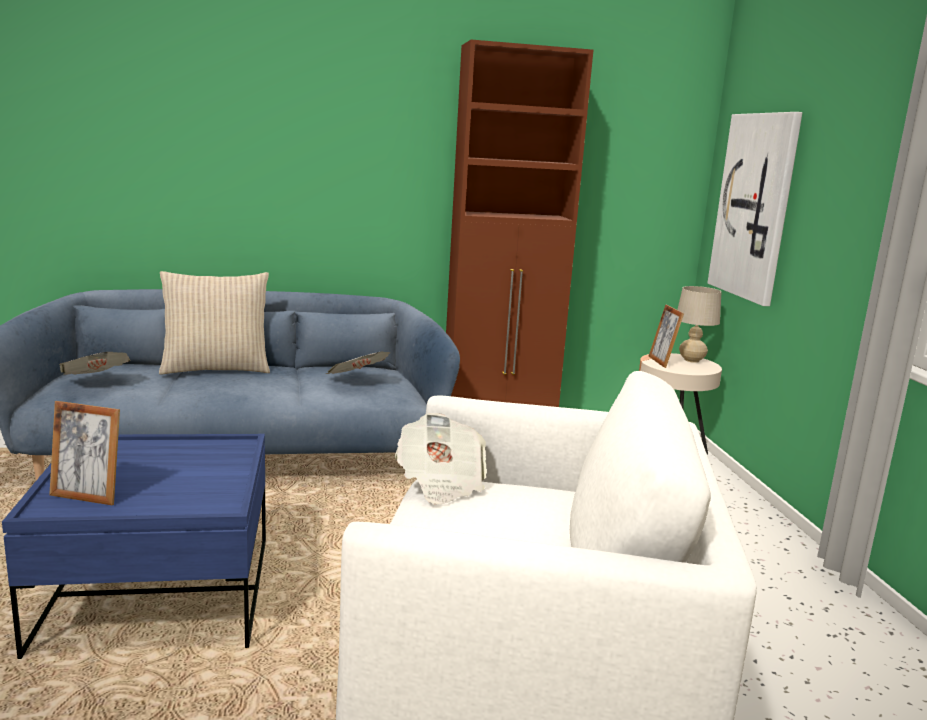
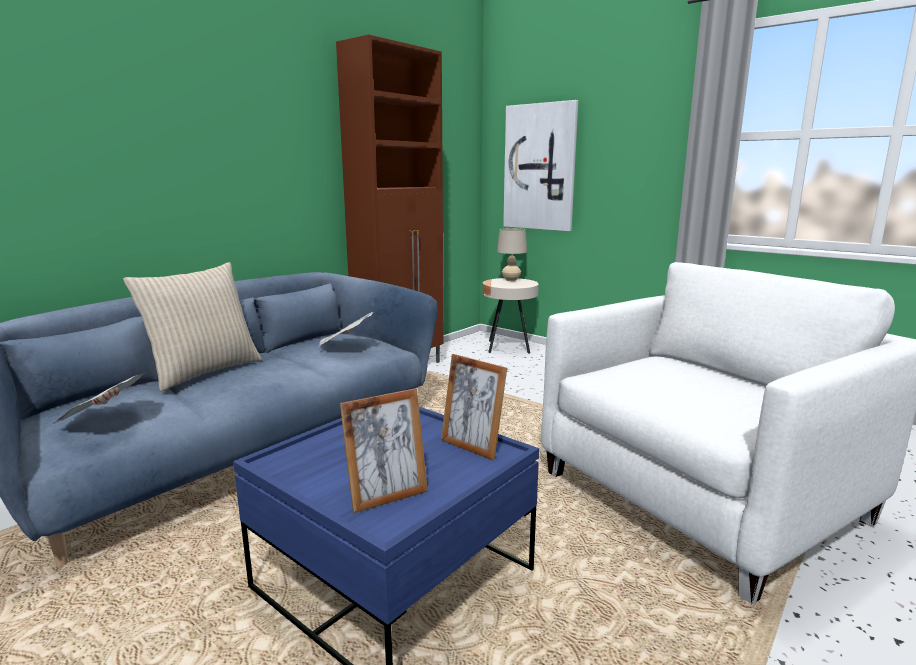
camera: 40 degrees left, 0 degrees up
(440, 482) = (609, 374): newspaper -> none
(662, 362) = (501, 284): picture frame -> picture frame (472, 446)

